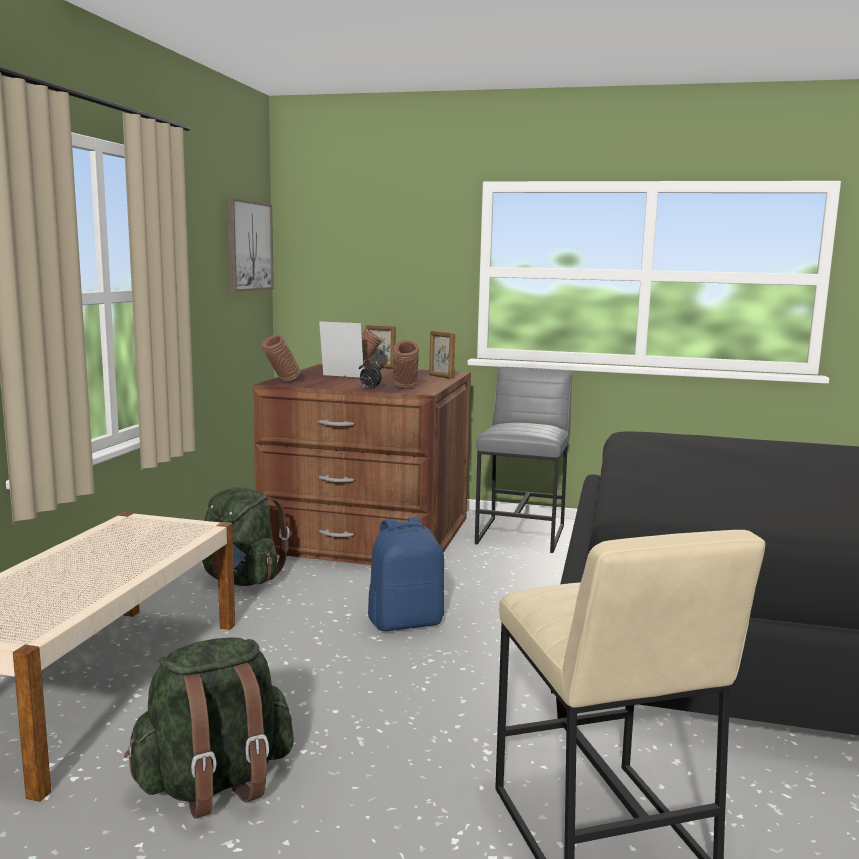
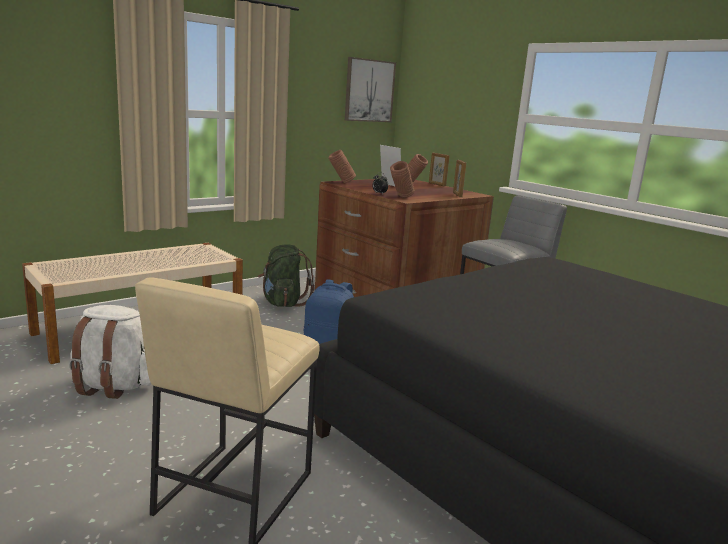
camera: 35 degrees right, 5 degrees up
(215, 783) = (115, 386): green backpack -> white backpack

